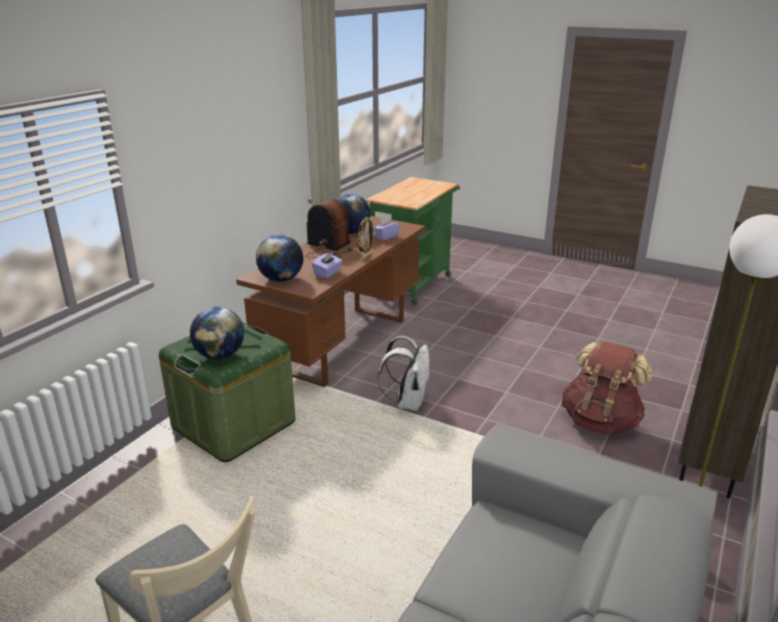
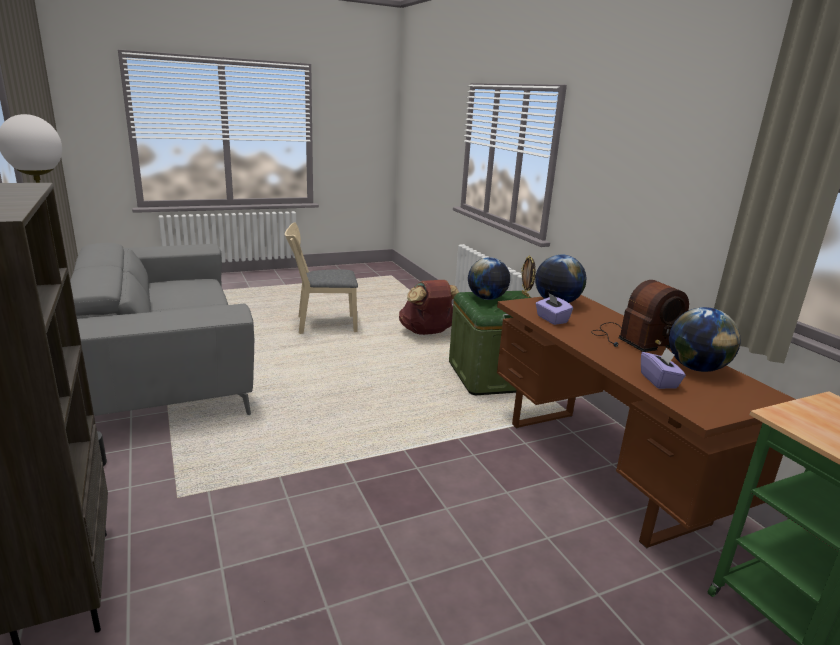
camera: 125 degrees right, 5 degrees down
(365, 258) = (581, 346): picture frame -> picture frame (526, 295)
(408, 402) = (437, 453): white backpack -> none
(600, 421) = (238, 558): brown backpack -> brown backpack (427, 332)

